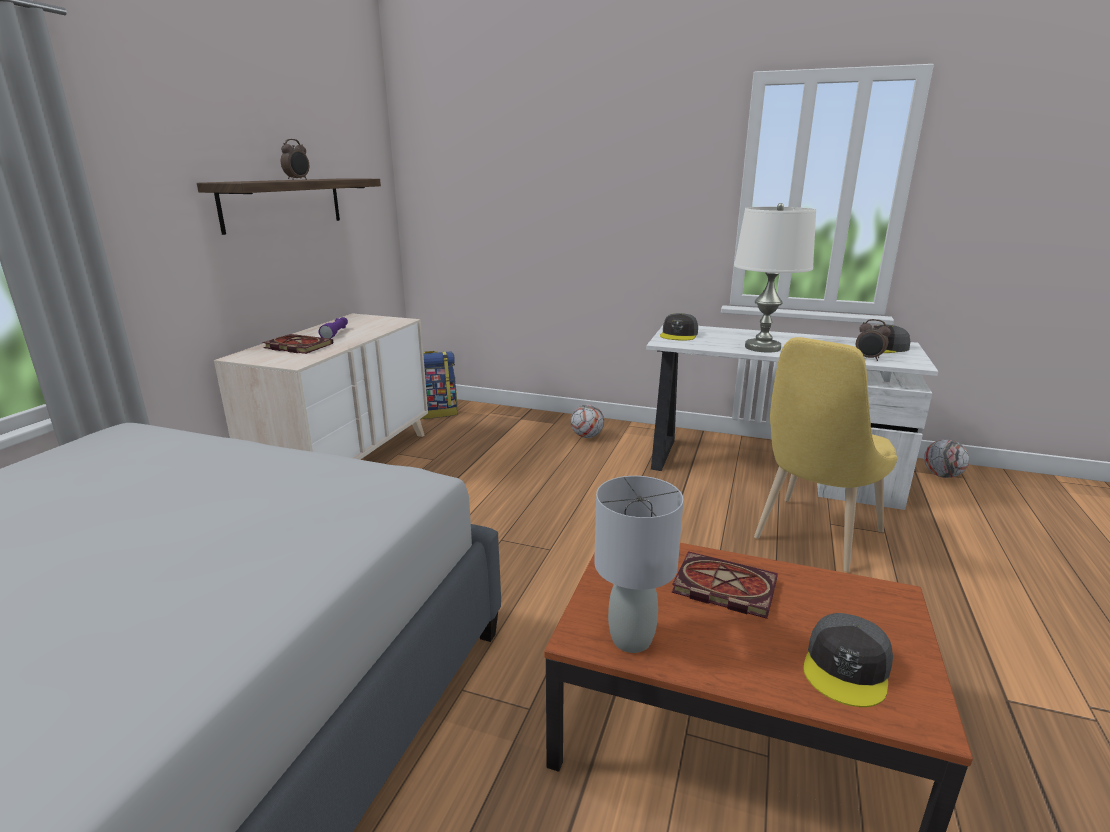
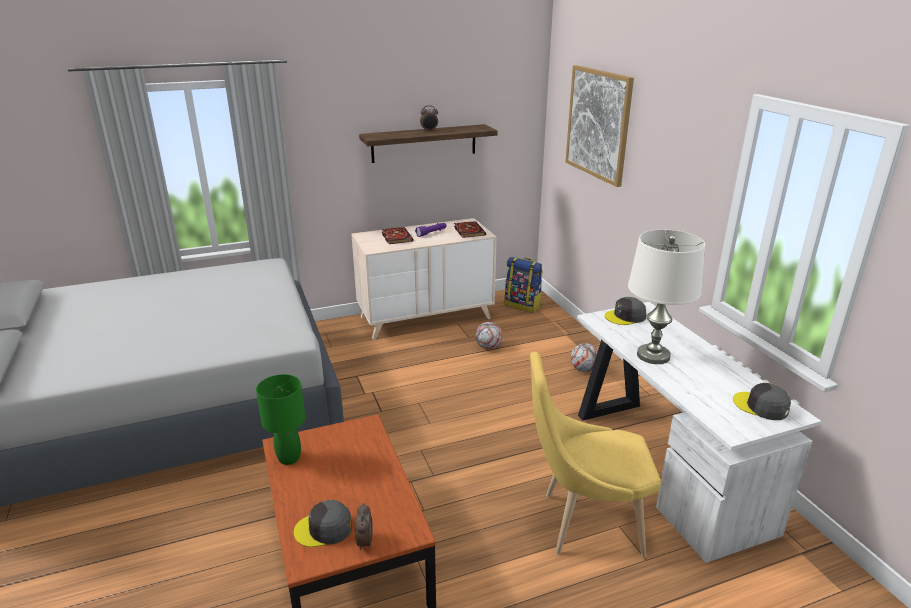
camera: 50 degrees right, 5 degrees up
(506, 158) = (598, 124): none -> picture
(631, 640) = (288, 458): grey table lamp -> green table lamp
(721, 587) = (358, 469): book -> book (468, 231)
(868, 358) = (708, 406): alarm clock -> alarm clock (364, 542)
(942, 475) = (822, 573): football -> football (488, 347)

